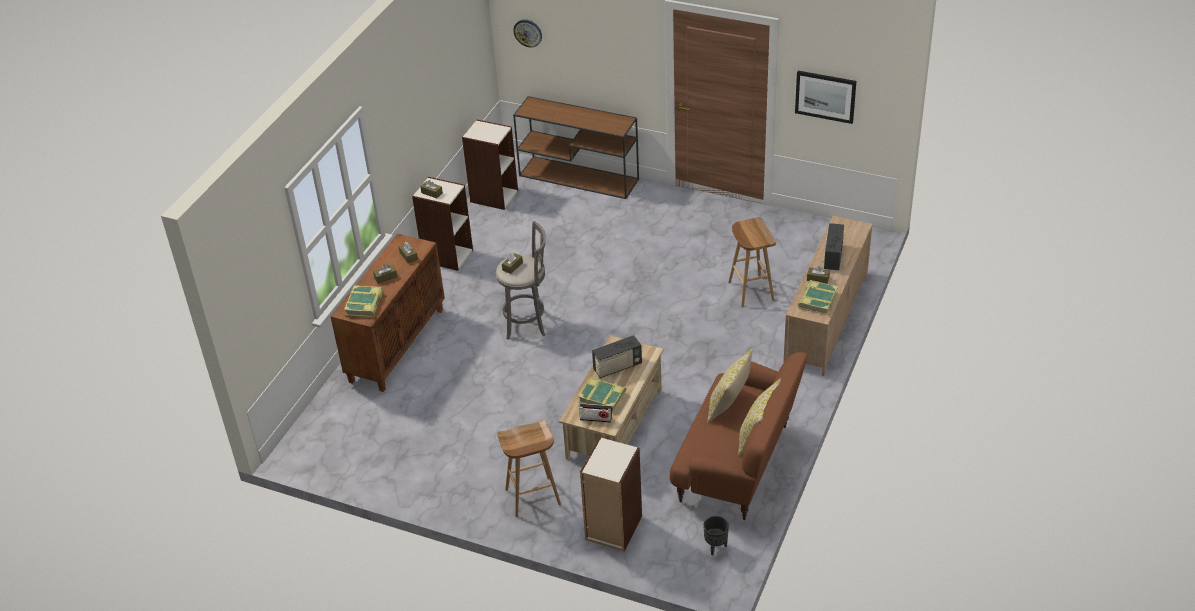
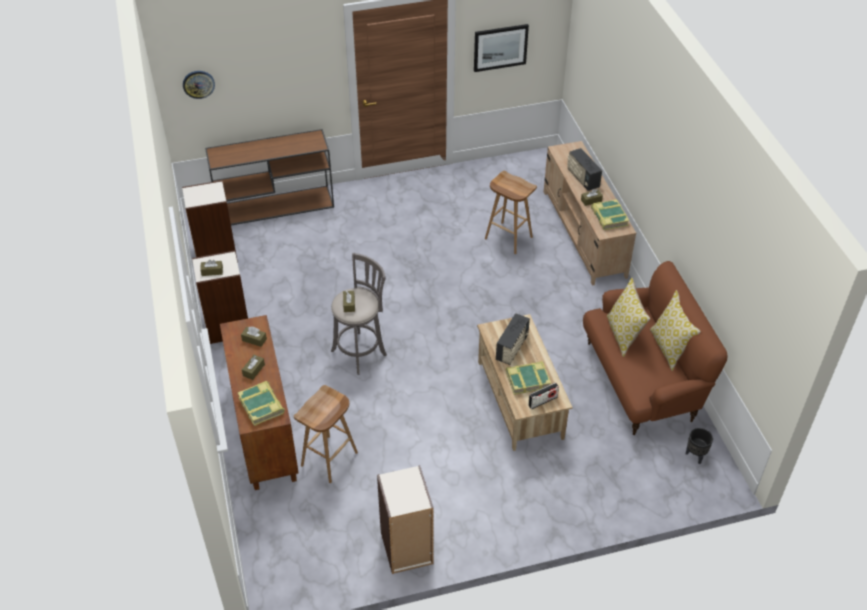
camera: 40 degrees left, 5 degrees up
(532, 497) = (521, 500): brown stool -> brown stool (329, 460)
(613, 528) = (609, 487): bookcase -> bookcase (406, 548)

